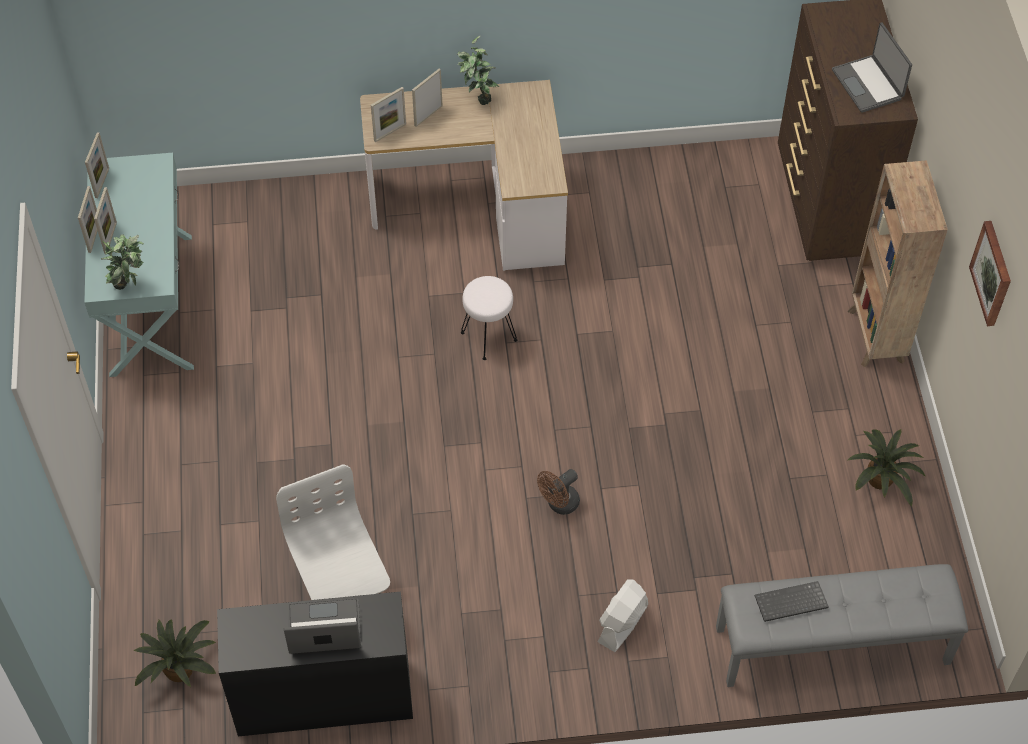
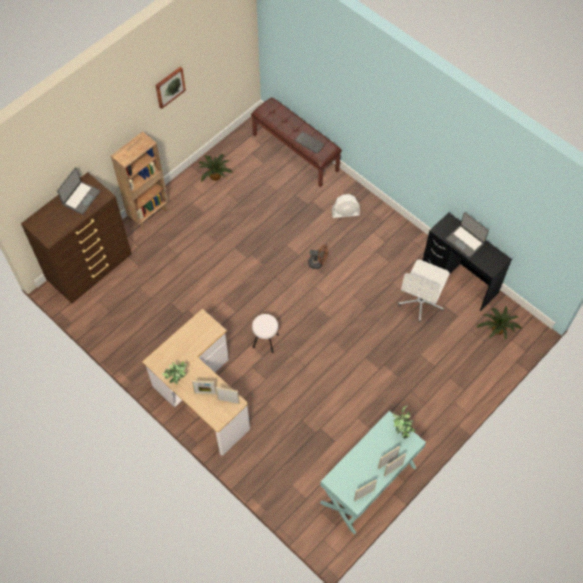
camera: 130 degrees left, 5 degrees up
(832, 646) = (296, 152): grey bench -> brown bench

